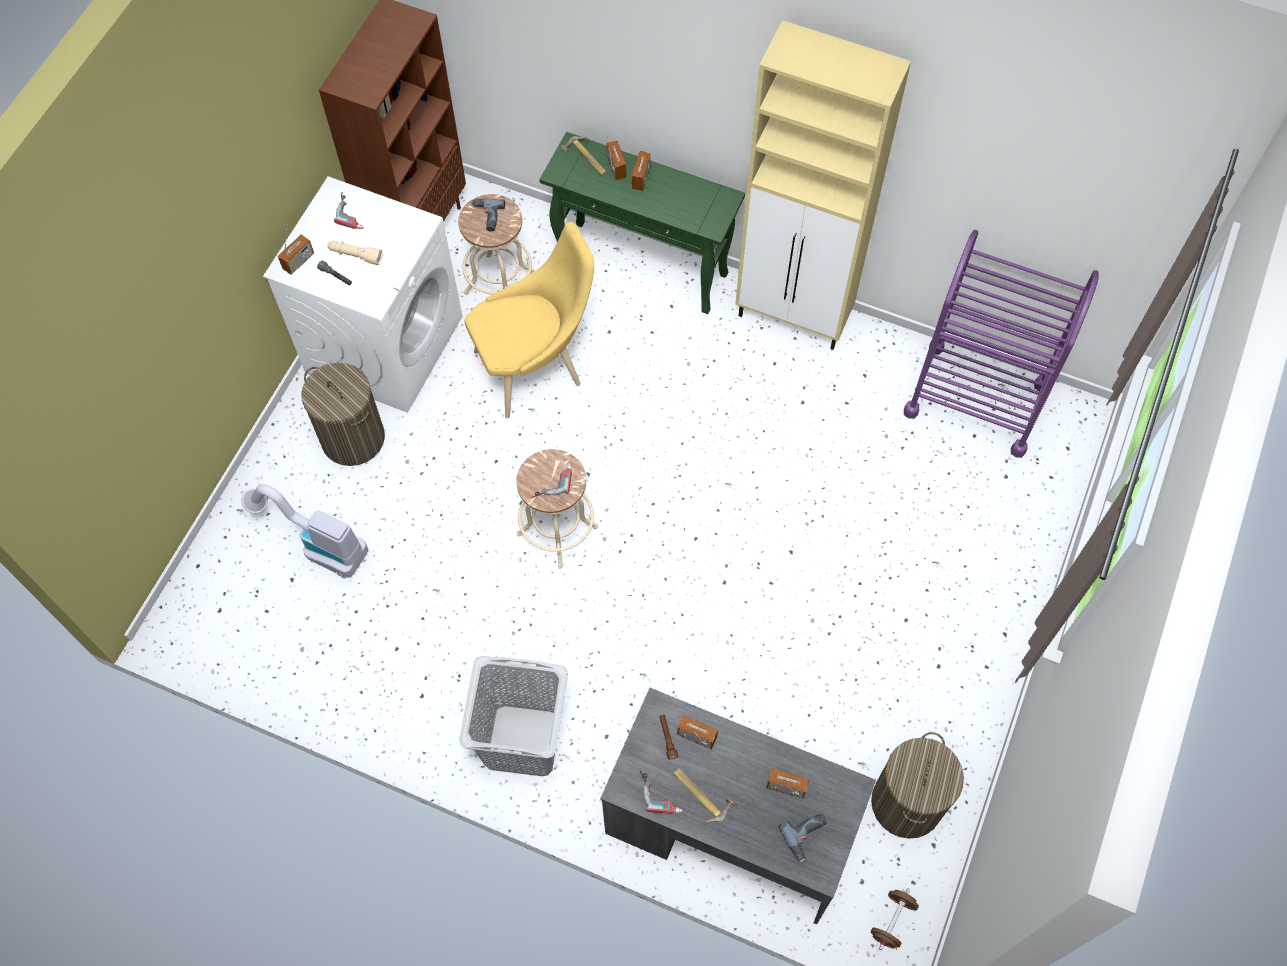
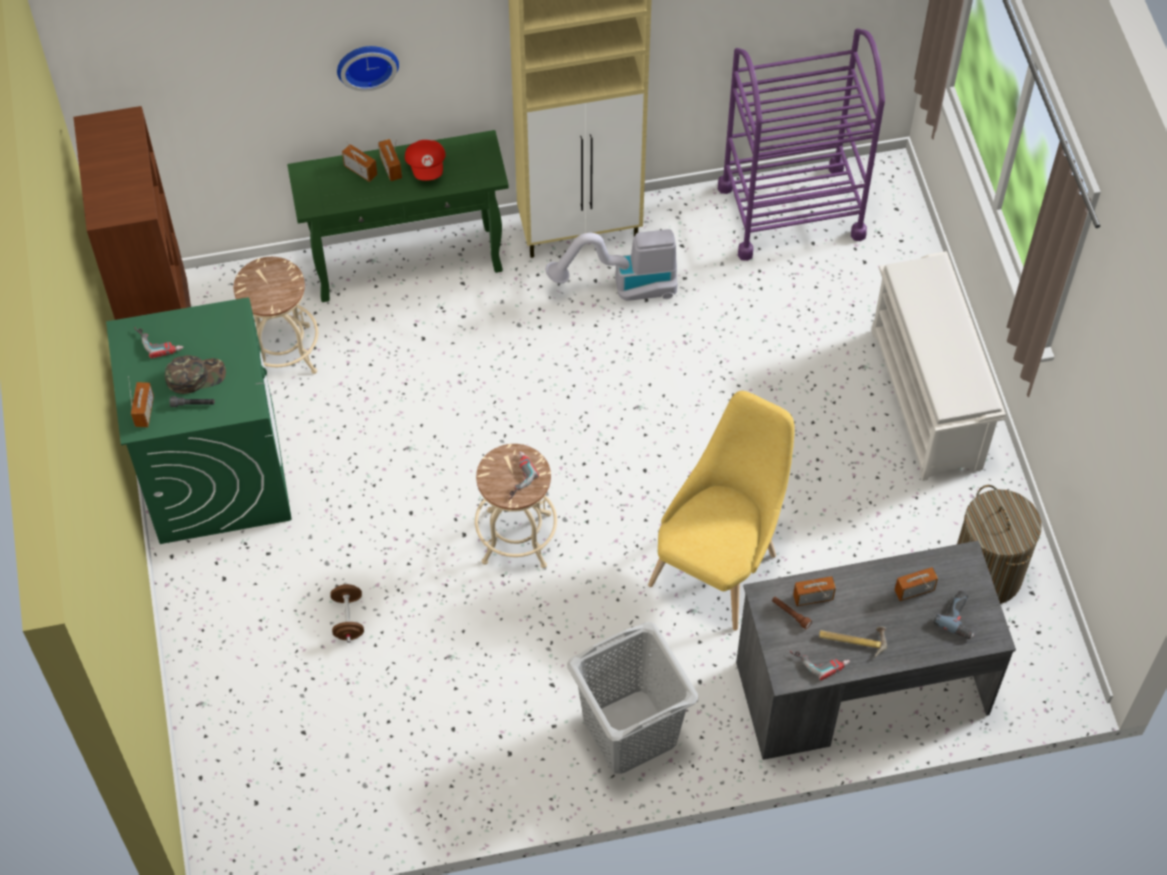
camera: 35 degrees left, 5 degrees down
(317, 544) = (301, 687): vacuum cleaner -> vacuum cleaner (623, 288)
(352, 438) = (256, 574): laundry basket -> none
(355, 255) = (195, 376): beige flashlight -> green cap
(384, 344) = (216, 472): white washing machine -> green washing machine
(486, 216) = (263, 284): power drill -> none
(535, 367) = (380, 409): yellow chair -> yellow chair (719, 564)
(585, 159) = (326, 178): hammer -> none
(645, 76) = (367, 63): none -> wall clock
(669, 192) = (427, 166): none -> red cap
(892, 921) = (1045, 673): brown dumbbell -> brown dumbbell (348, 619)
(971, 624) = (928, 400): none -> white shoe rack

